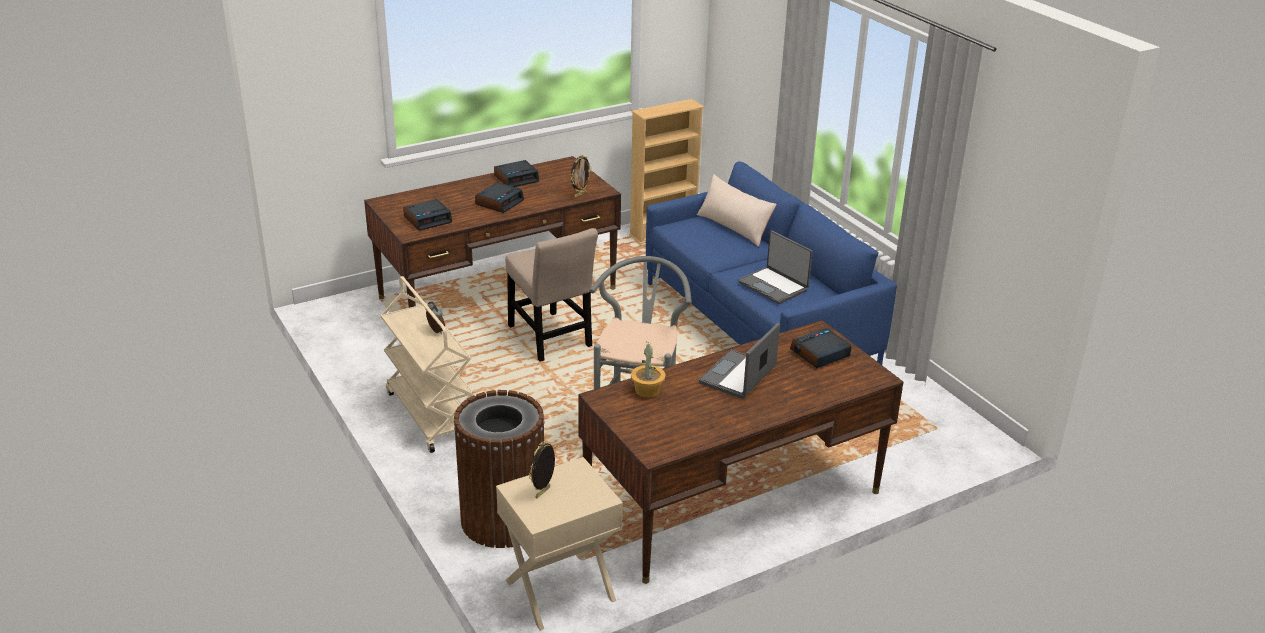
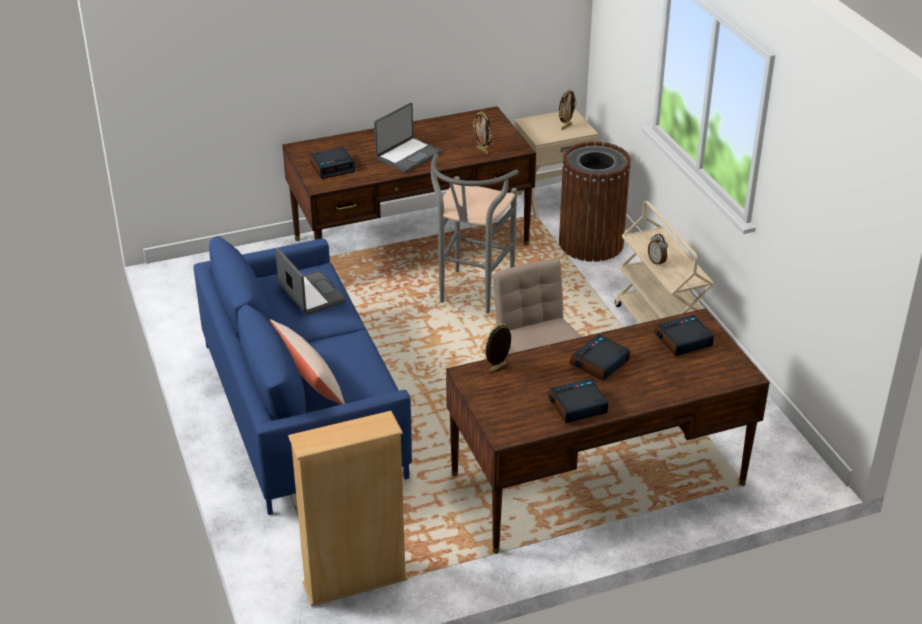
camera: 170 degrees left, 5 degrees up
(647, 390) = (483, 151): potted plant -> picture frame

